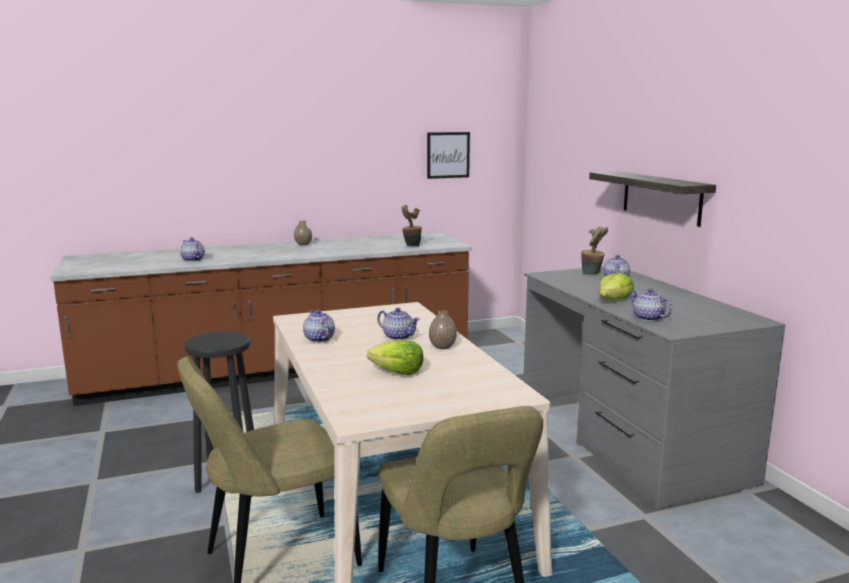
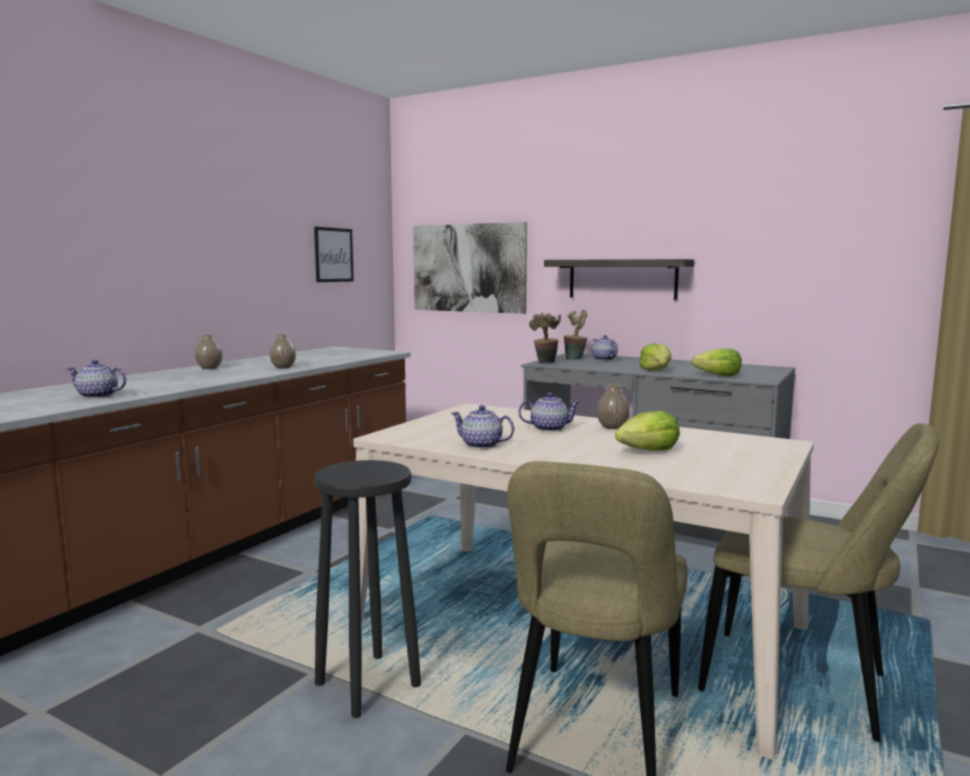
camera: 40 degrees left, 5 degrees down
(341, 250) = (283, 367): none -> vase
(411, 246) = (349, 357): potted plant -> potted plant (545, 363)
(563, 170) = (468, 268): none -> picture
(648, 318) = (718, 376): teapot -> lettuce

